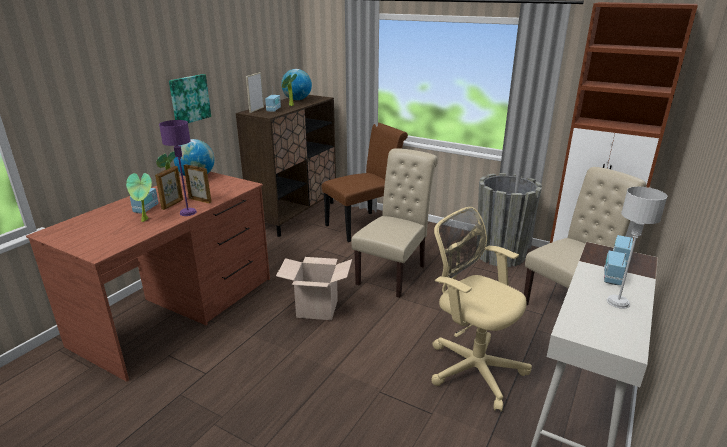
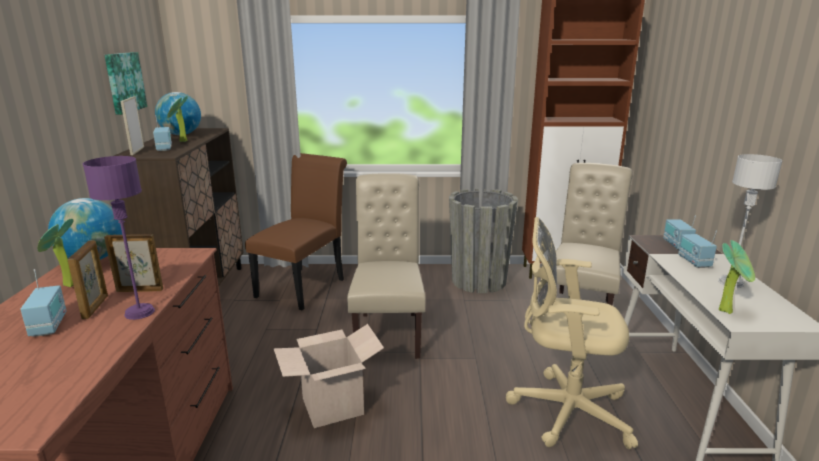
camera: 30 degrees left, 5 degrees down
(146, 220) = (69, 343): potted plant -> potted plant (728, 311)
(189, 99) = (44, 138): picture -> picture (124, 82)

